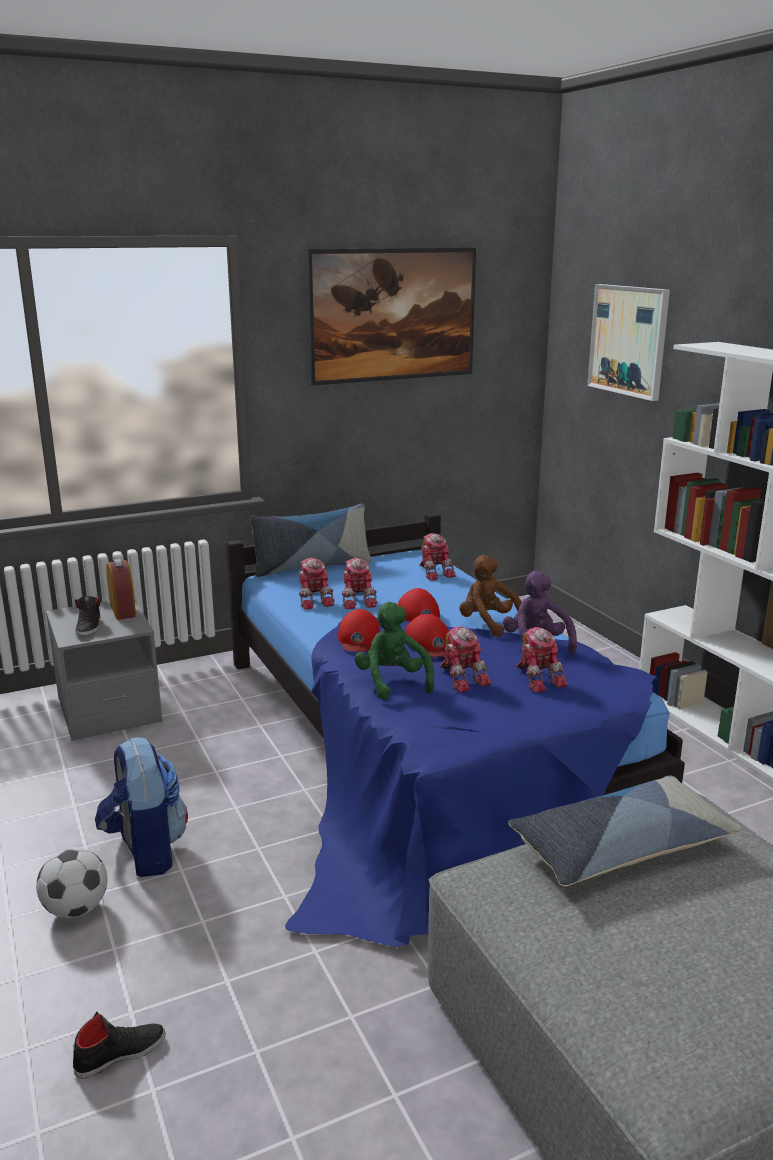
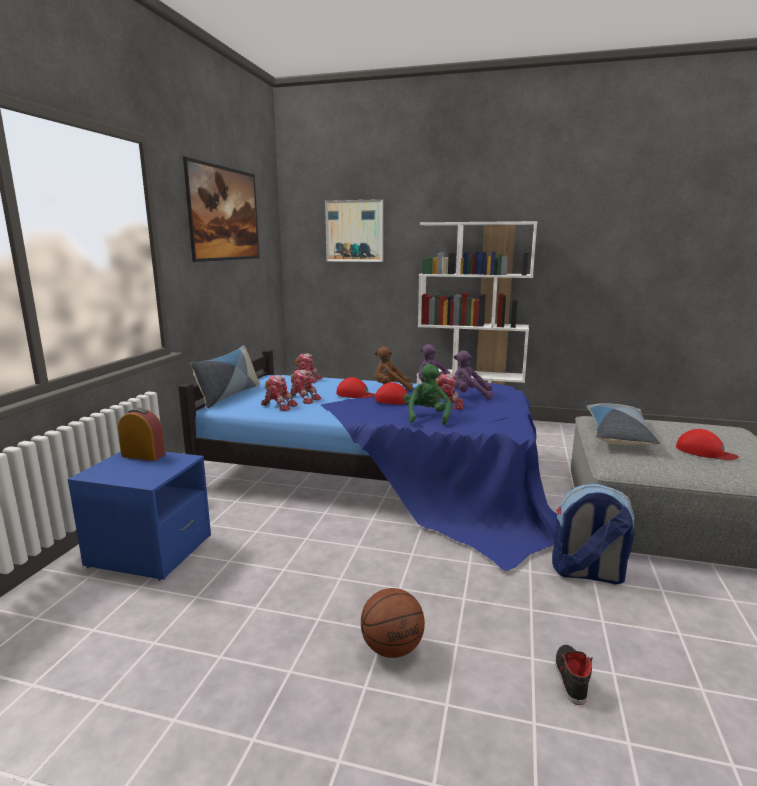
camera: 50 degrees left, 5 degrees down
(76, 909) = (392, 648): football -> basketball
(89, 627) = (143, 471): black shoe -> none
(109, 711) = (149, 551): grey nightstand -> blue nightstand
(145, 851) = (360, 595): backpack -> backpack (587, 573)
(358, 639) = (356, 410): red cap -> red cap (705, 452)
(392, 682) = (426, 417): green plush toy -> green plush toy turned 75 degrees clockwise
(538, 678) = (469, 396): toy robot -> purple plush toy

